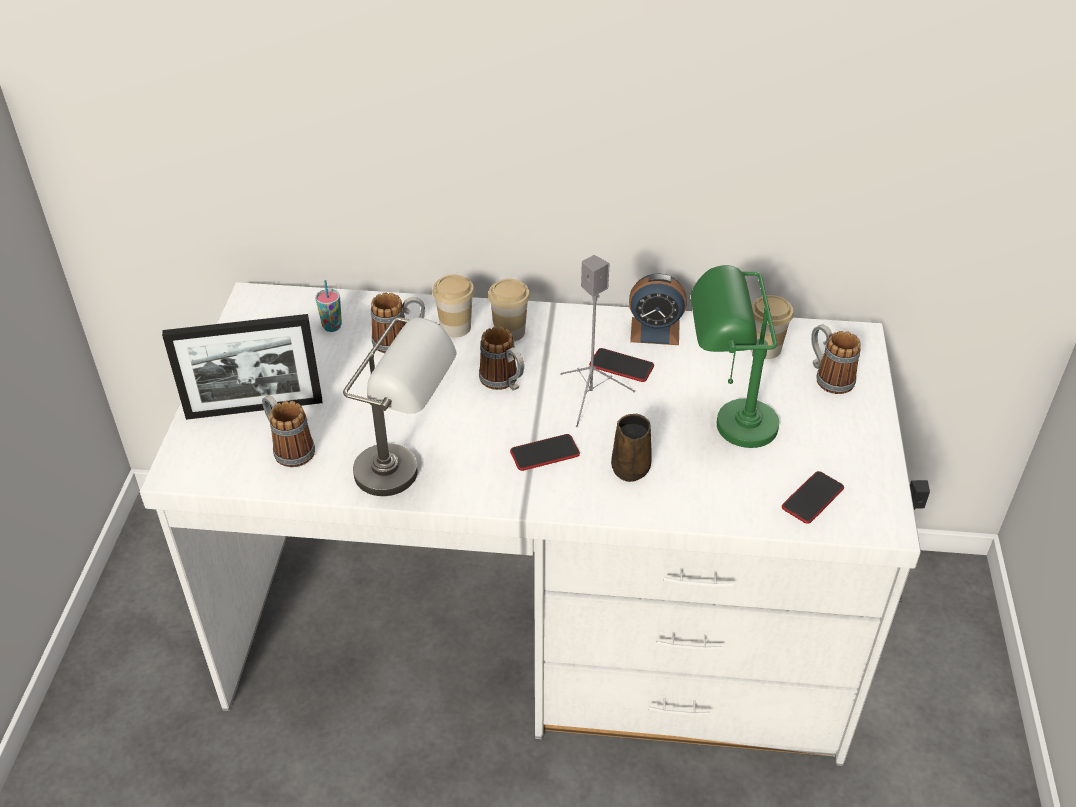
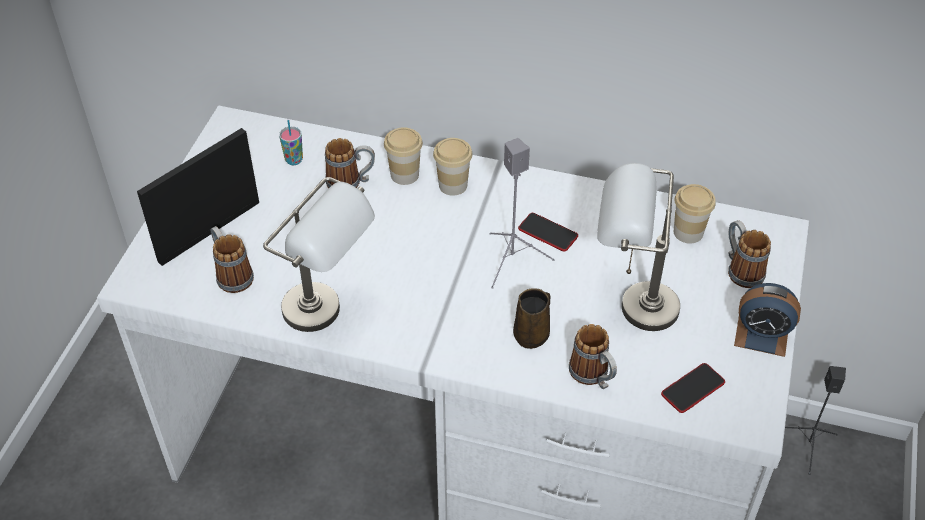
camera: 10 degrees right, 5 degrees up
(254, 408) = (209, 231): picture frame -> picture frame turned 135 degrees clockwise
(504, 382) = (436, 235): mug -> mug (593, 377)
(544, 453) = (456, 310): phone -> none
(655, 331) = (588, 201): alarm clock -> alarm clock (761, 336)
(725, 428) = (629, 307): green table lamp -> grey table lamp

